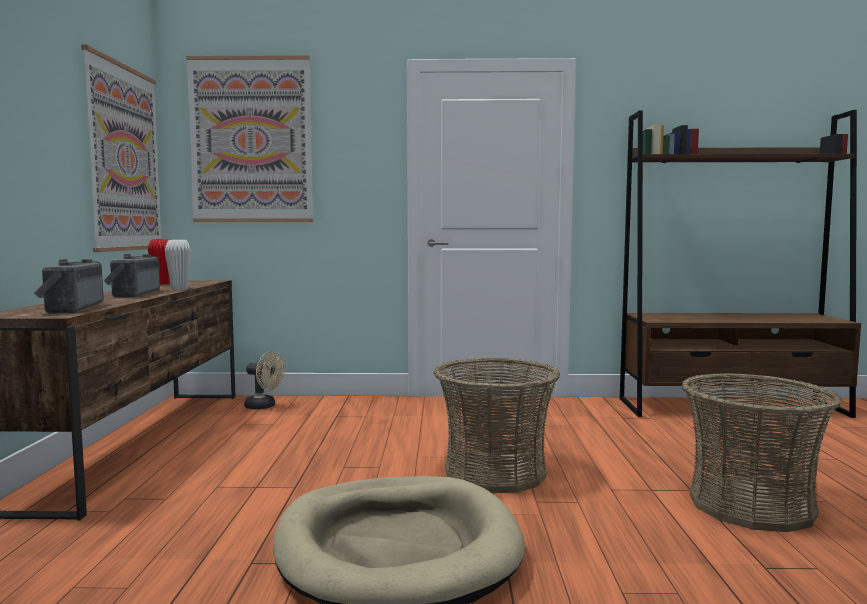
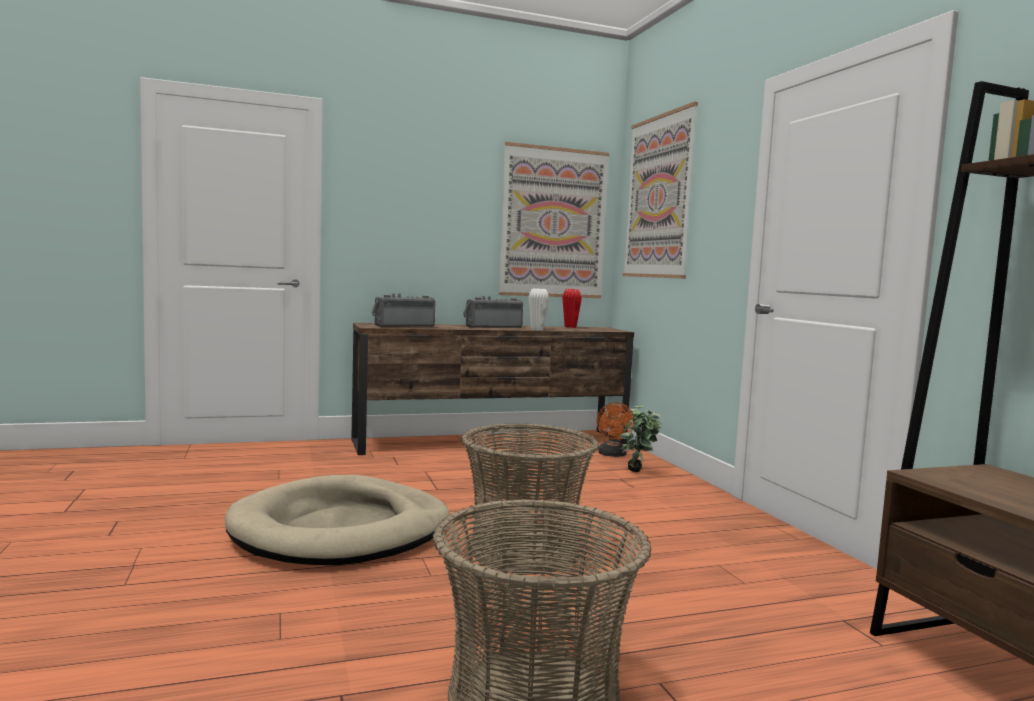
camera: 70 degrees right, 0 degrees up
(264, 406) = (612, 455): beige fan -> orange fan
(328, 408) = (639, 473): none -> potted plant

